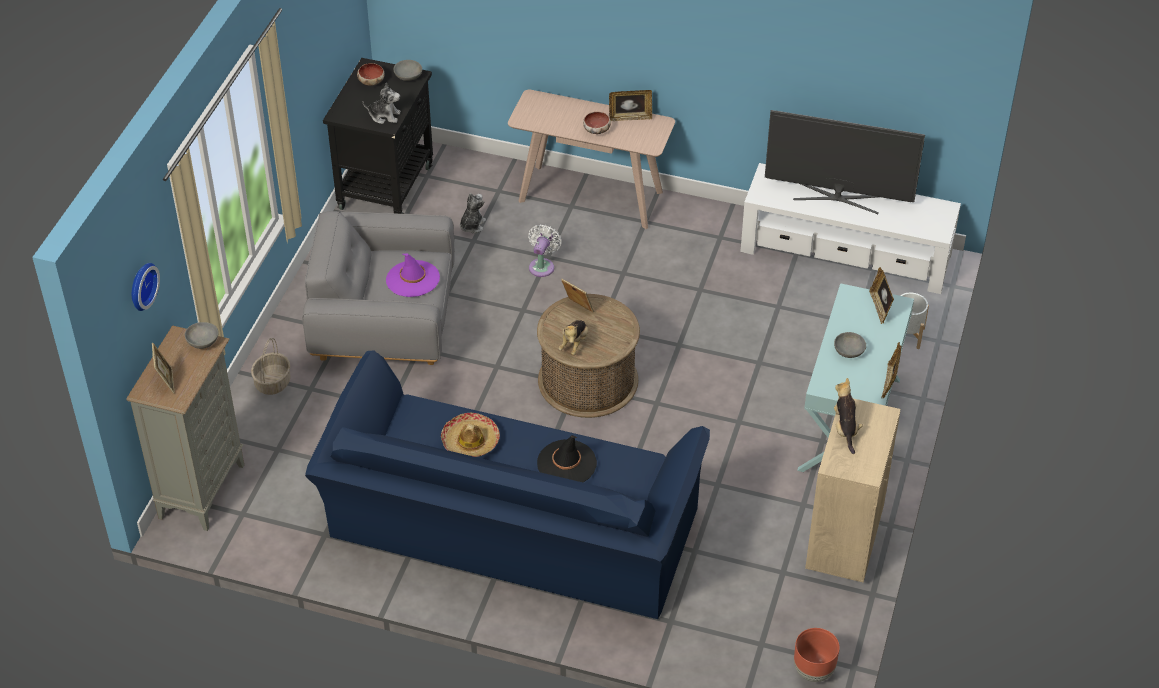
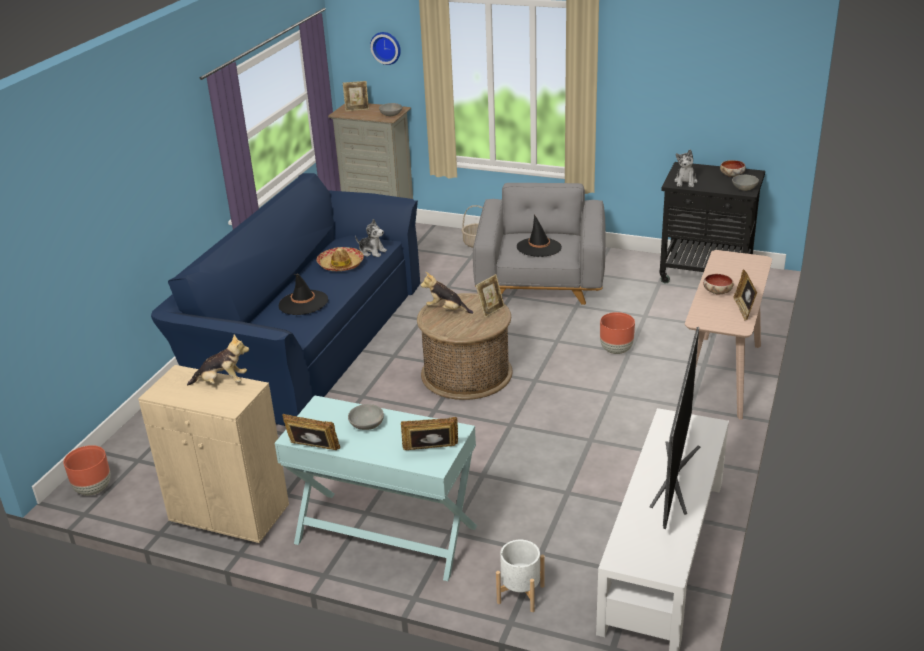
camera: 95 degrees right, 15 degrees down
(412, 279) = (539, 247): purple hat -> black hat
(472, 225) = (665, 314): plush toy -> plush toy (372, 252)
(542, 266) = (616, 350): white fan -> brown planter

